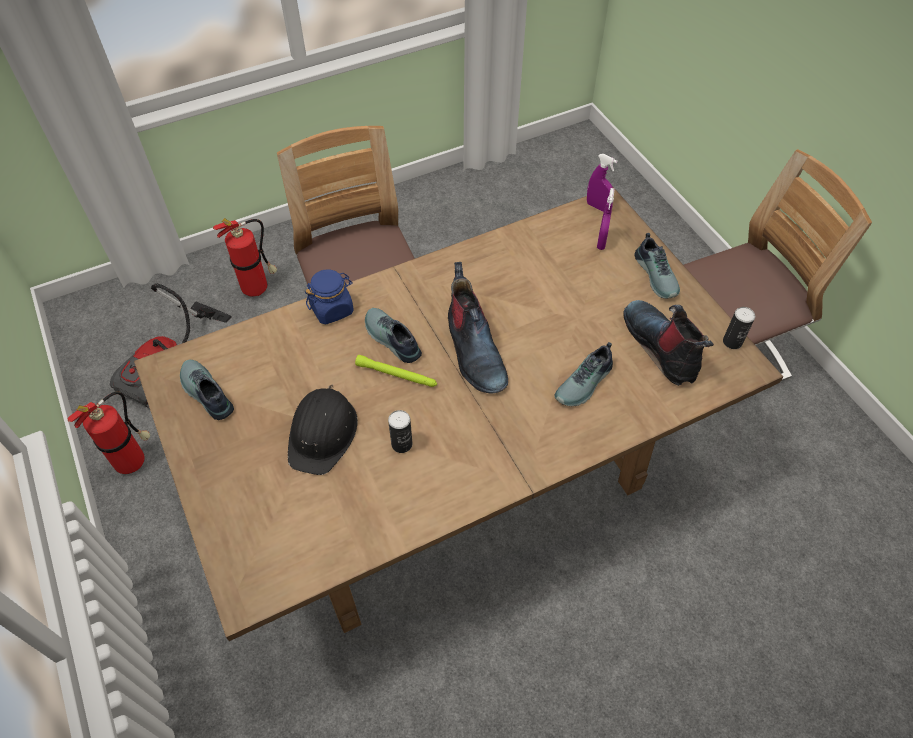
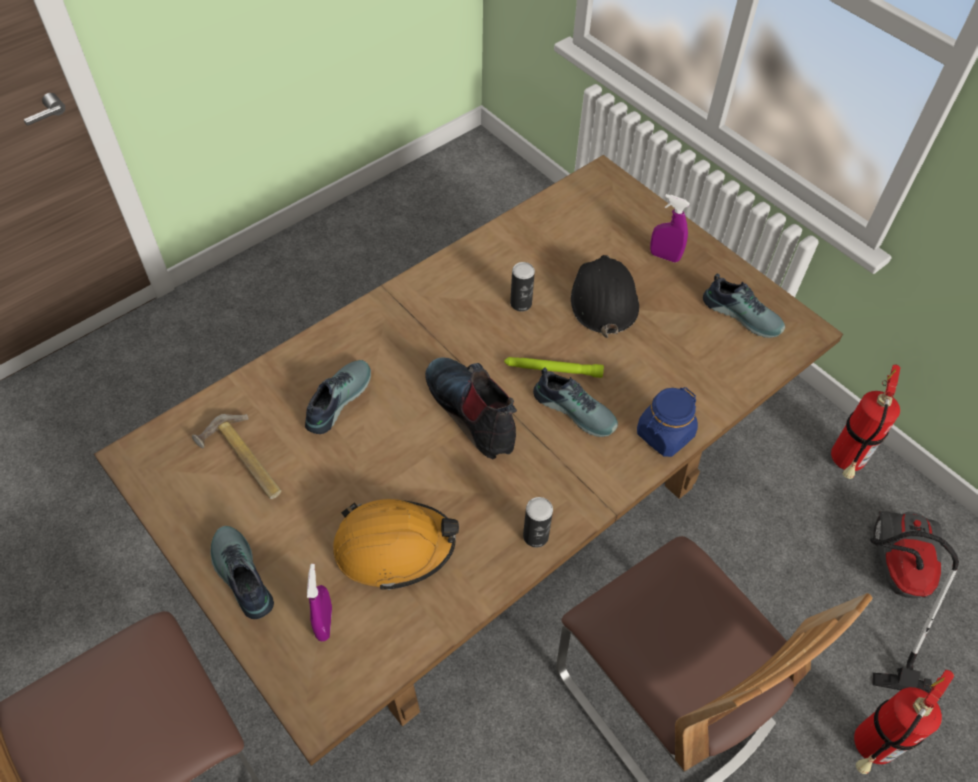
camera: 165 degrees right, 0 degrees up
(551, 273) = (394, 547): none -> orange hard hat
(597, 206) = (334, 701): purple spray bottle -> purple spray bottle (664, 256)
(661, 347) = (242, 462): boot -> hammer
(732, 342) = (149, 488): can -> can (535, 536)

